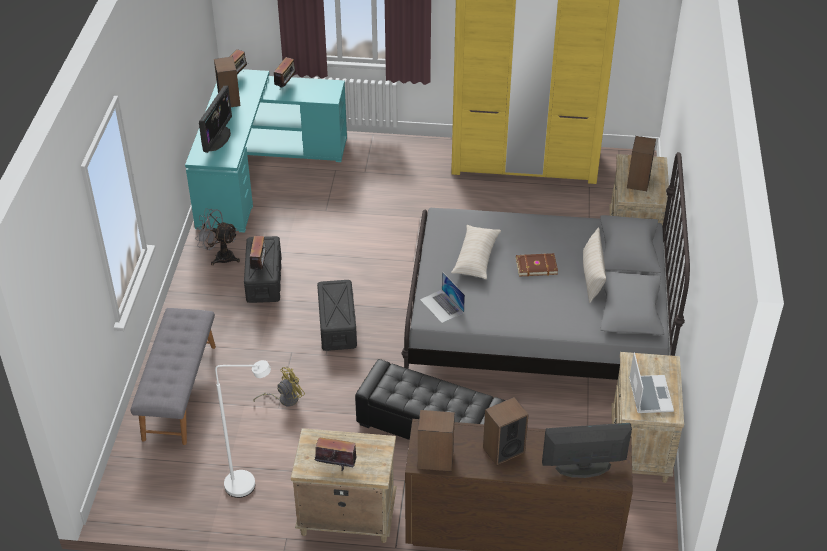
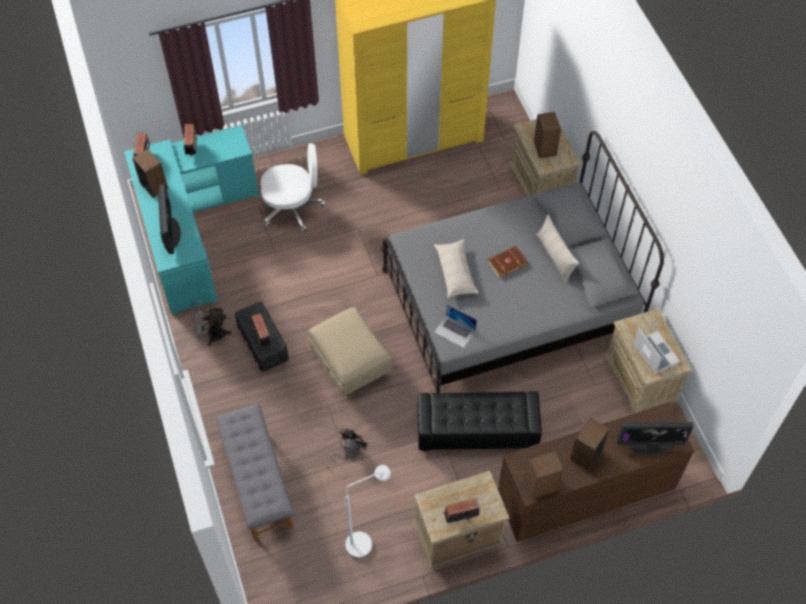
camera: 25 degrees left, 15 degrees up
(284, 399) = (348, 452): yellow fan -> black fan
(337, 324) = (350, 363): black storage box -> beige ottoman
(367, 181) = (293, 207): none -> white office chair
(583, 467) = (649, 444): monitor -> monitor turned 150 degrees counterclockwise

